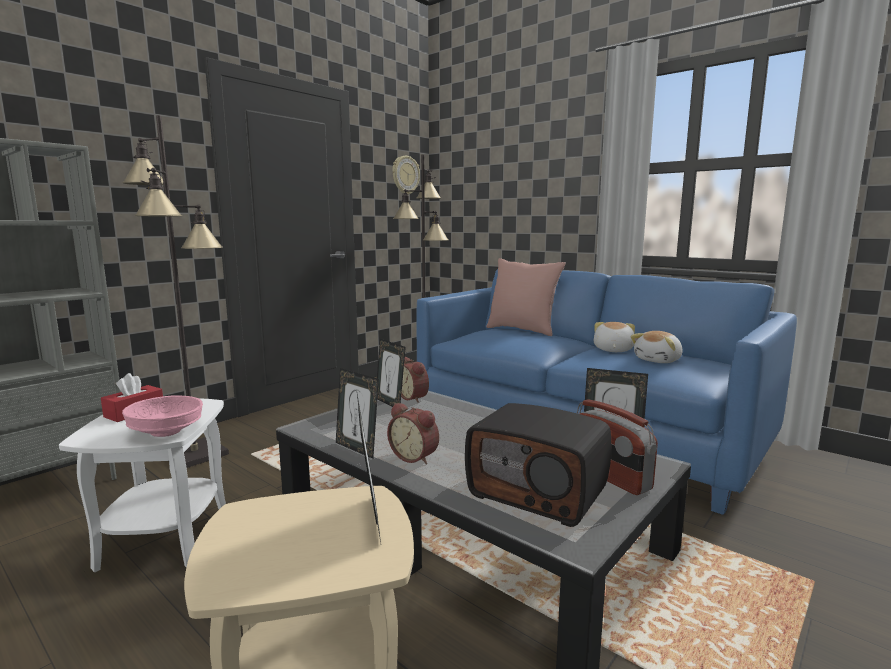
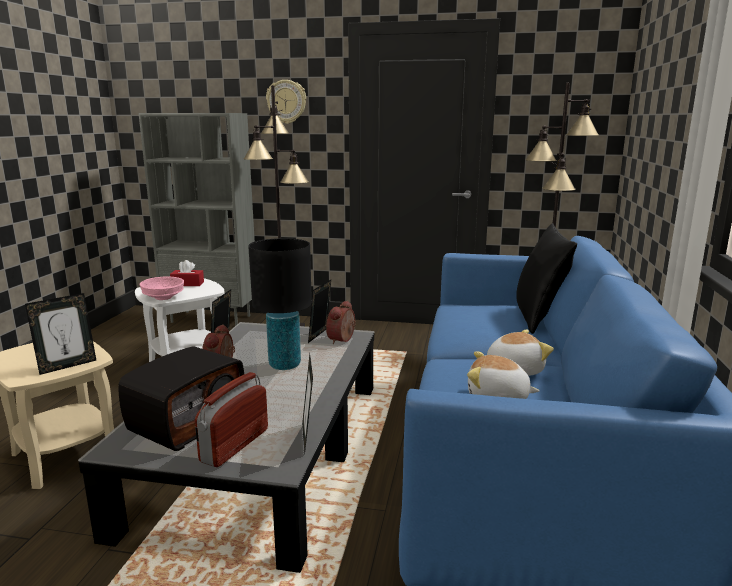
camera: 60 degrees right, 5 degrees up
(405, 175) = (580, 104): wall clock -> wall clock (286, 102)
(442, 428) = (284, 365): none -> black table lamp
(522, 330) = (539, 318): pink pillow -> black pillow
(538, 492) = (187, 421): radio -> radio turned 150 degrees counterclockwise

